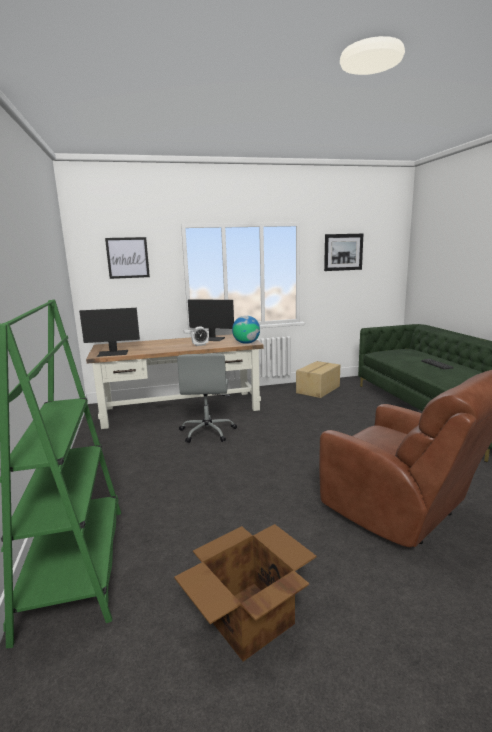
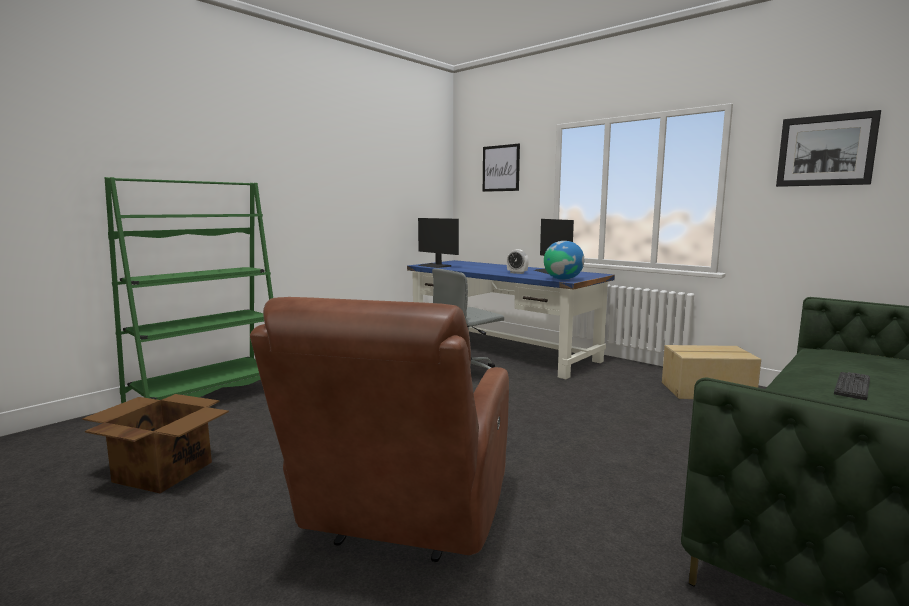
camera: 55 degrees right, 5 degrees down
(181, 408) = (503, 351): brown desk -> blue desk

